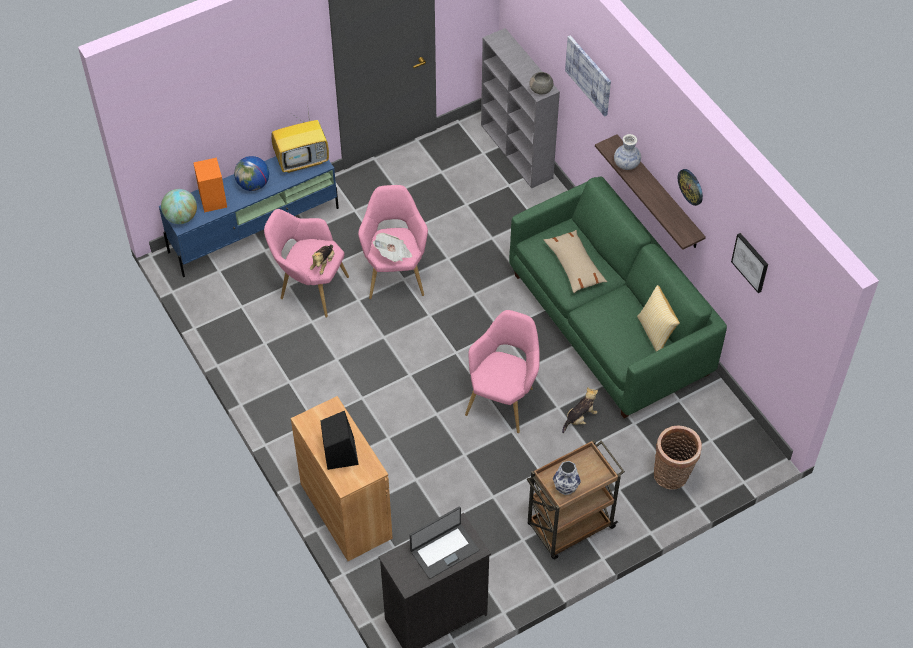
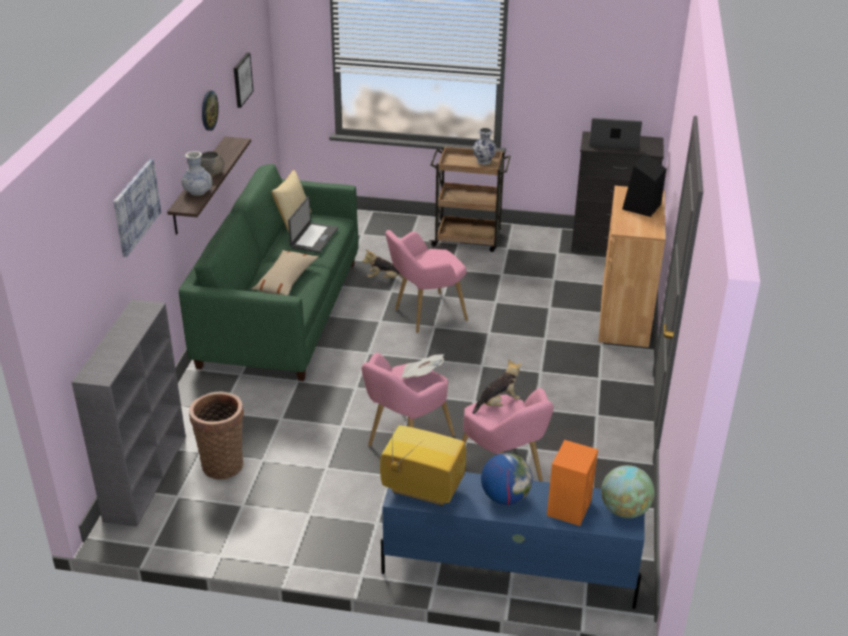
camera: 140 degrees left, 20 degrees down
(541, 89) = (143, 309): grey bowl -> grey bowl (211, 173)
(614, 324) = (313, 238): none -> laptop
(672, 476) = (366, 228): basket -> basket (223, 463)

